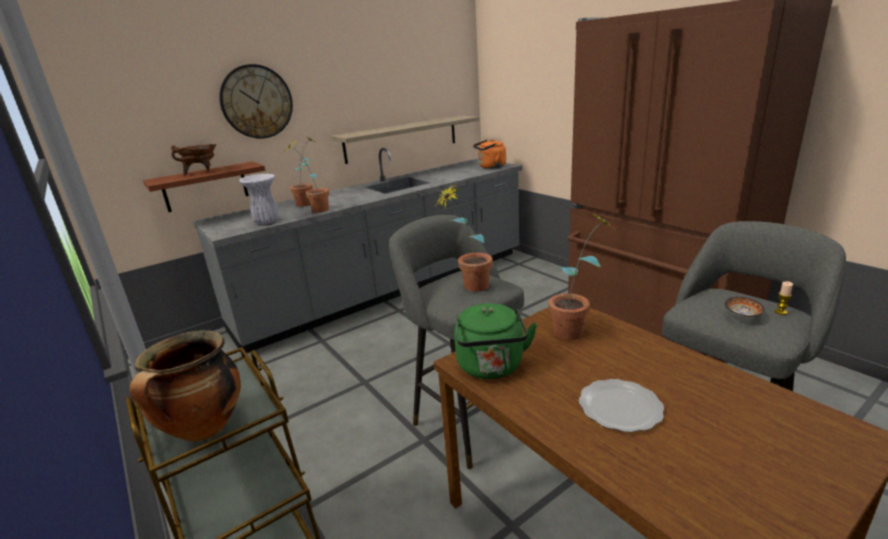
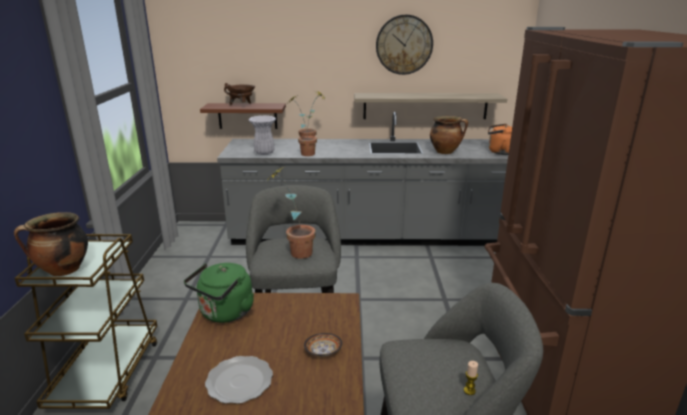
camera: 35 degrees right, 0 degrees up
(256, 102) = (296, 58): wall clock -> wall clock (404, 45)
(448, 177) = (446, 152): none -> cooking pot
(577, 331) = (315, 319): potted plant -> none
(742, 316) = (428, 374): bowl -> bowl (323, 352)

